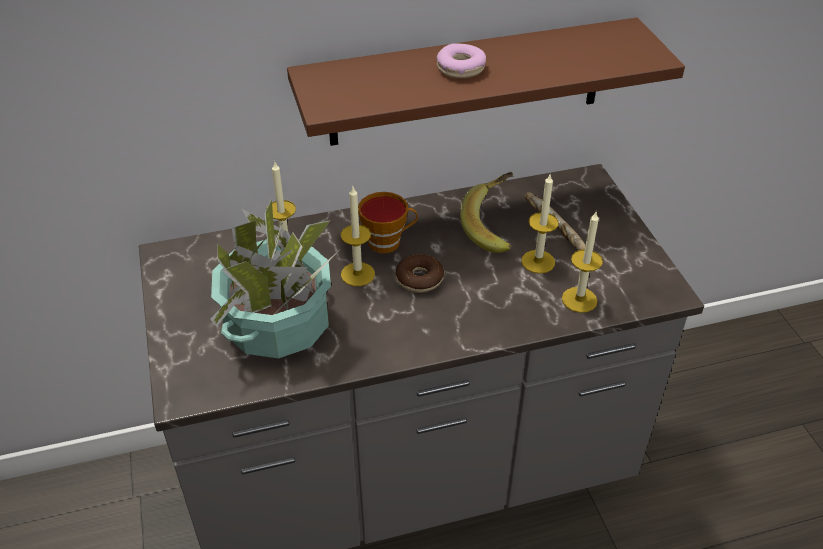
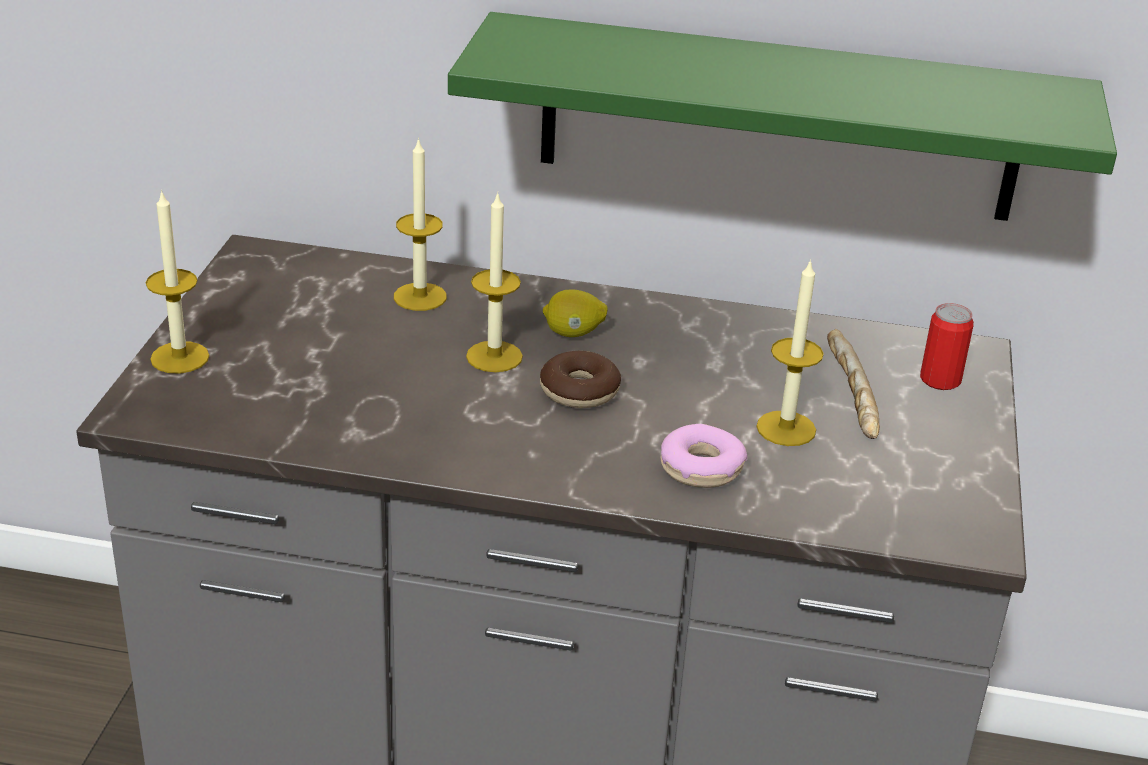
camera: 25 degrees right, 10 degrees down
(278, 325) = (330, 378): potted plant -> none
(388, 242) = (573, 333): cup -> lemon
(461, 68) = (737, 69): donut -> donut (701, 468)
(467, 83) = (778, 118): brown shelf -> green shelf
(495, 227) = (756, 365): banana -> none
(579, 299) = (810, 497): candle -> candle (180, 357)
(587, 201) = (940, 379): none -> can

